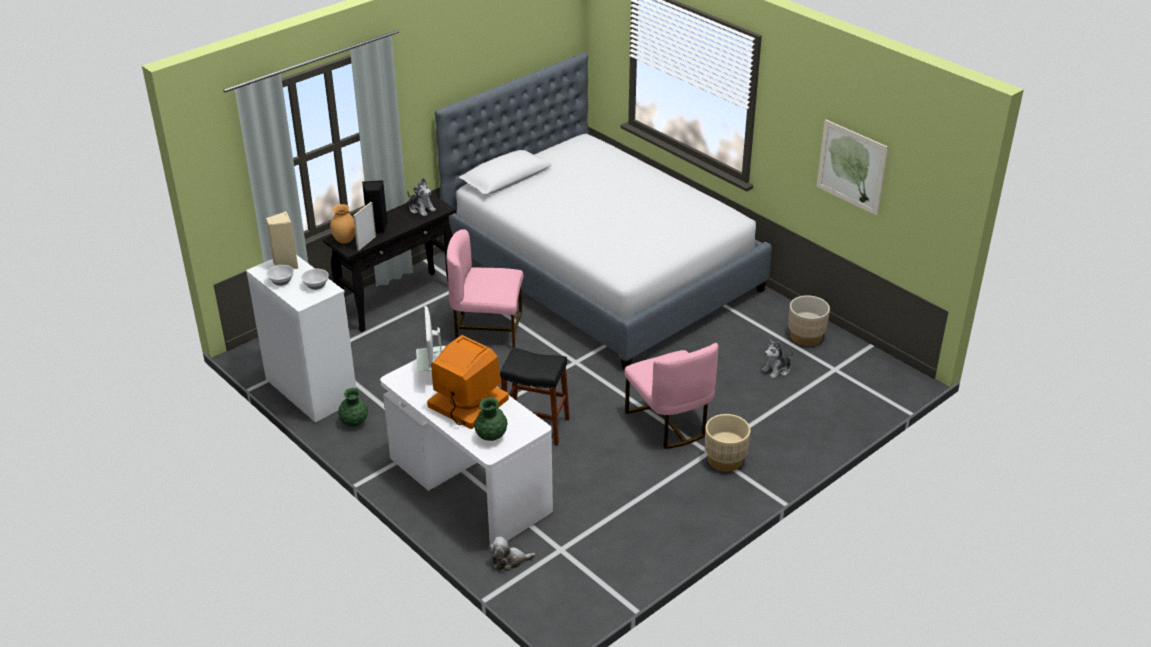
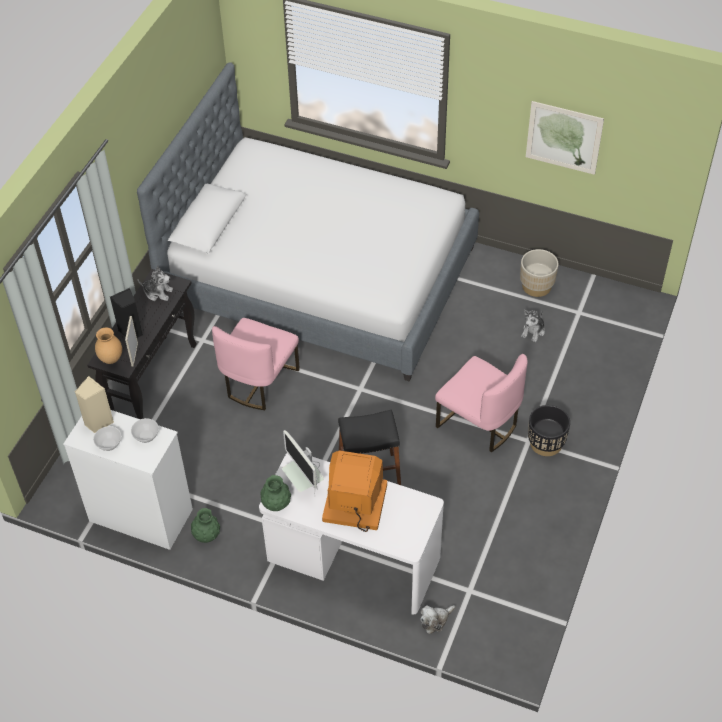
camera: 25 degrees left, 15 degrees up
(488, 329) = (259, 382): pink chair -> pink chair turned 45 degrees counterclockwise
(491, 437) = (399, 531): green vase -> green vase (276, 504)
(725, 460) = (546, 443): beige planter -> black planter

